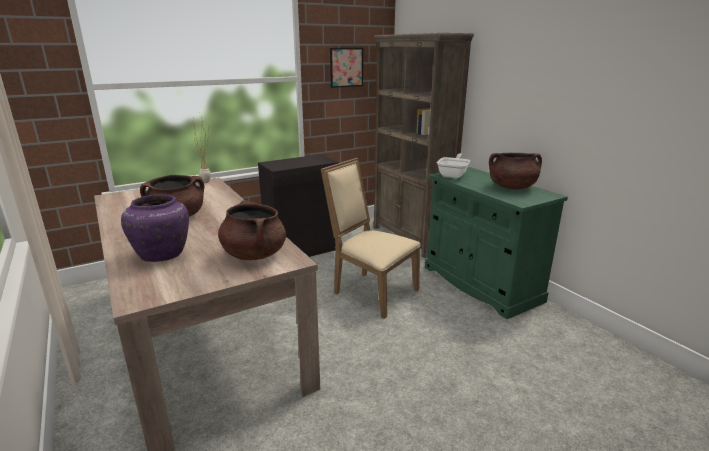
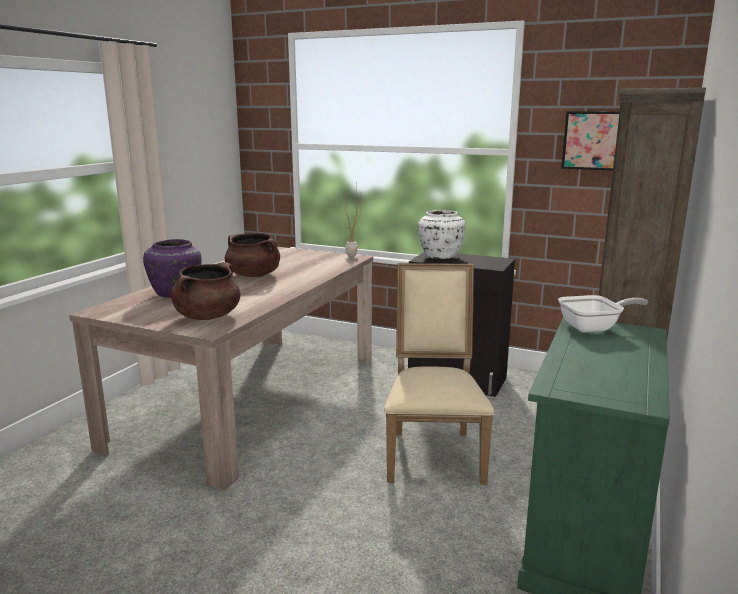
camera: 55 degrees right, 5 degrees down
(281, 163) = (440, 256): none -> white vase
(512, 187) = (620, 371): brown cooking pot -> none

